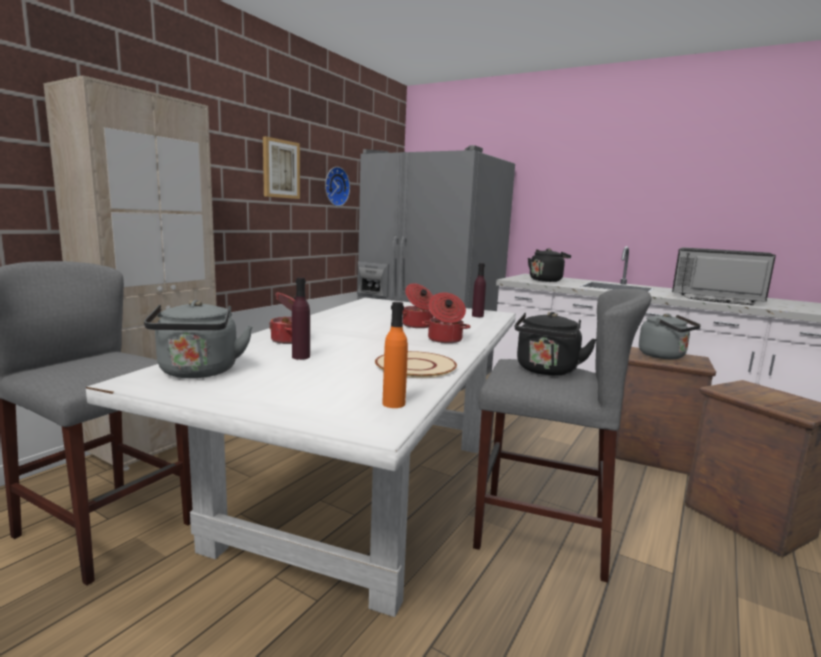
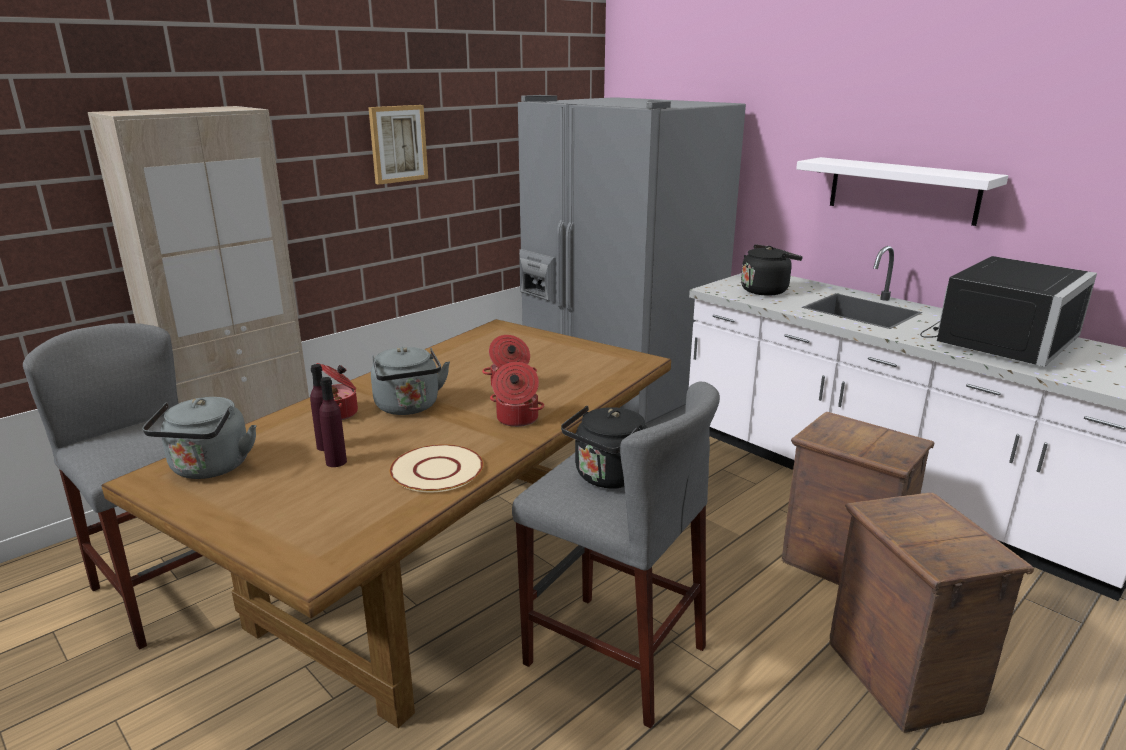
camera: 15 degrees right, 10 degrees up
(335, 186) = (485, 150): wall clock -> none
(367, 489) = (446, 573): white dining table -> brown dining table
(393, 403) = (360, 533): orange bottle -> none
(477, 316) = (609, 366): purple bottle -> purple bottle (336, 462)
(628, 213) = (902, 190): none -> white shelf
(664, 356) = (860, 437): grey kettle -> grey kettle (409, 407)
(715, 297) = (996, 340): black microwave -> black microwave turned 90 degrees clockwise

